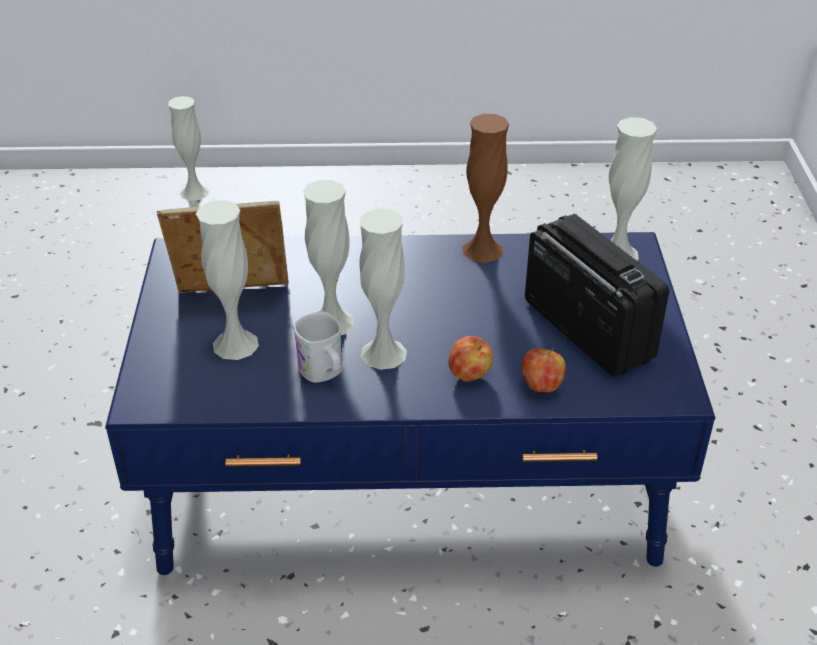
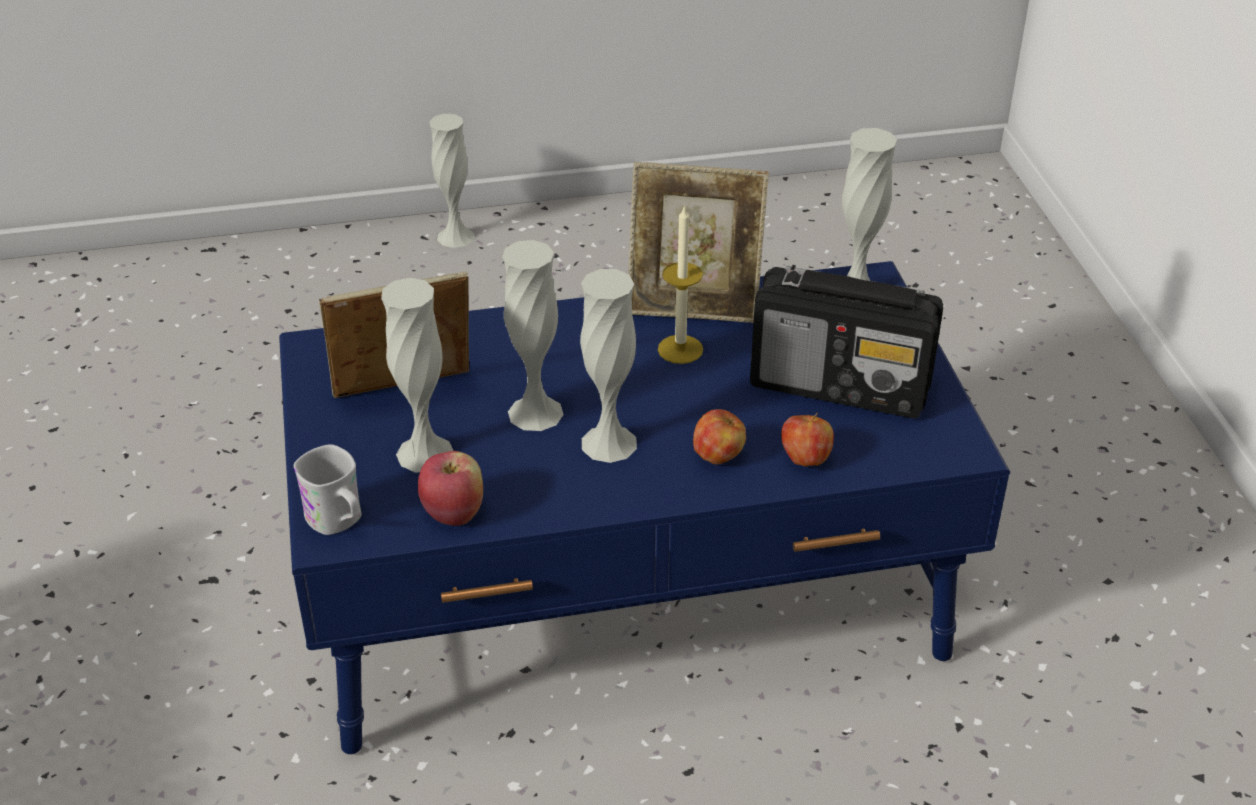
camera: 10 degrees left, 0 degrees up
(194, 192) = (259, 266): white vase -> white vase (455, 236)
(243, 395) = (453, 513): none -> apple
(323, 372) = (543, 474): white mug -> white mug (338, 521)
(461, 284) = (680, 349): none -> candle
(482, 250) = (694, 304): brown vase -> picture frame
(587, 328) = (841, 386): radio -> radio turned 150 degrees clockwise

